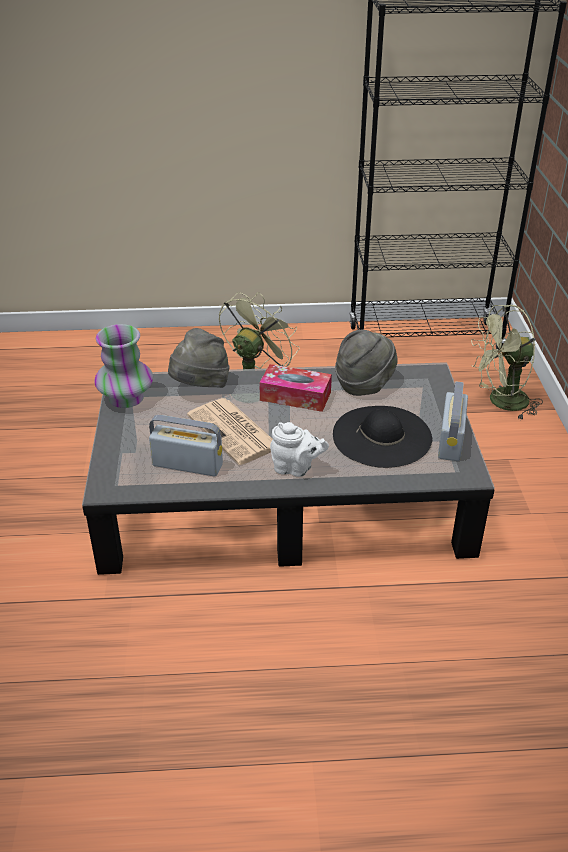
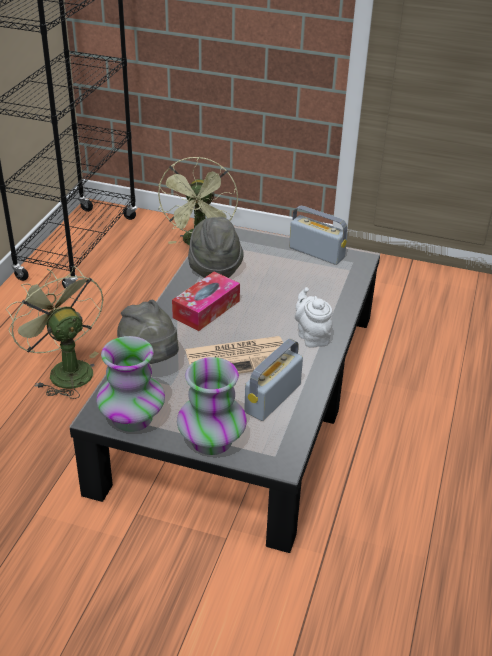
camera: 70 degrees left, 0 degrees up
(117, 444) = (212, 440): none -> vase
(296, 468) = (312, 336): white teapot -> white teapot turned 60 degrees counterclockwise
(382, 436) = (292, 281): black hat -> none

